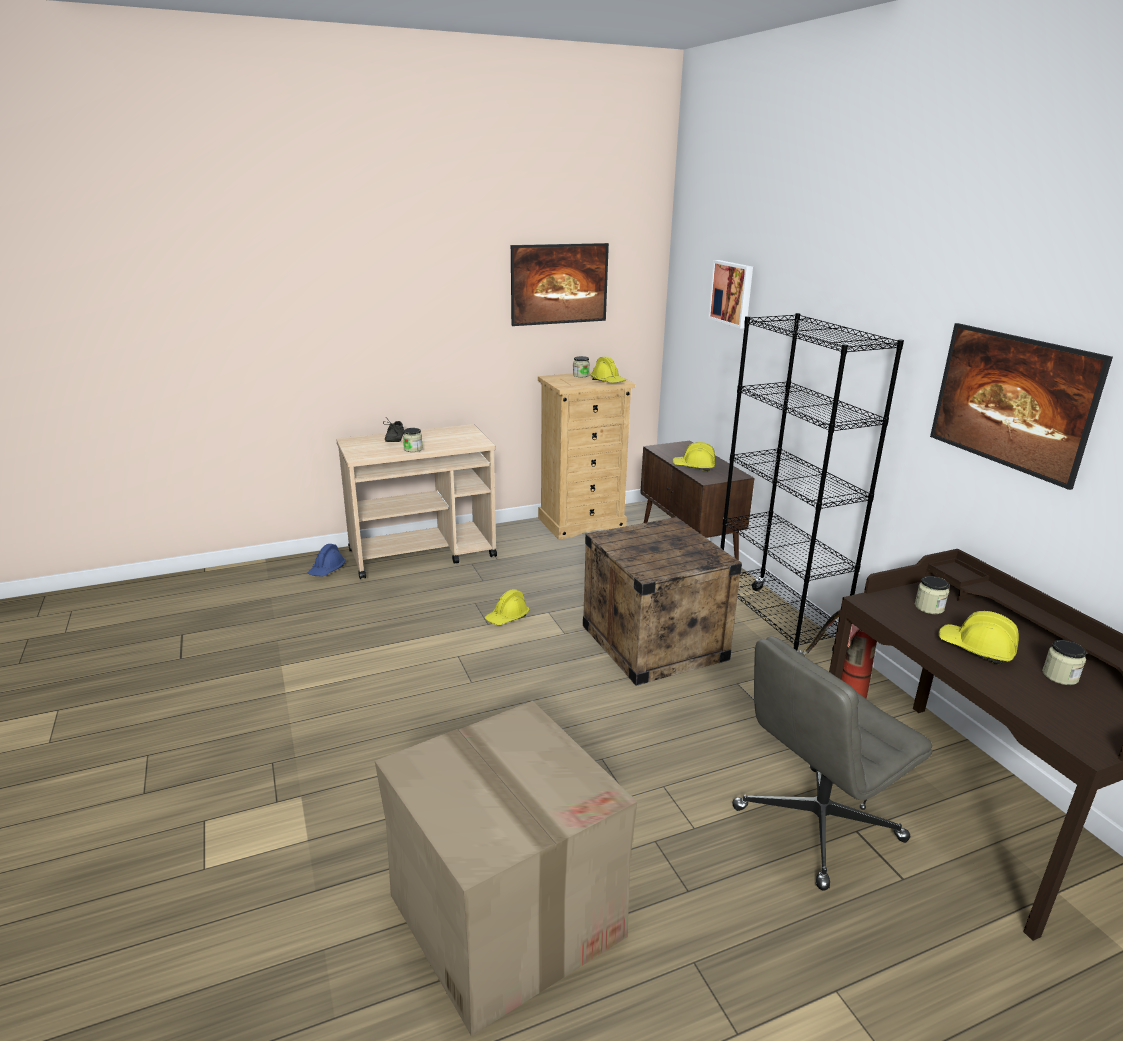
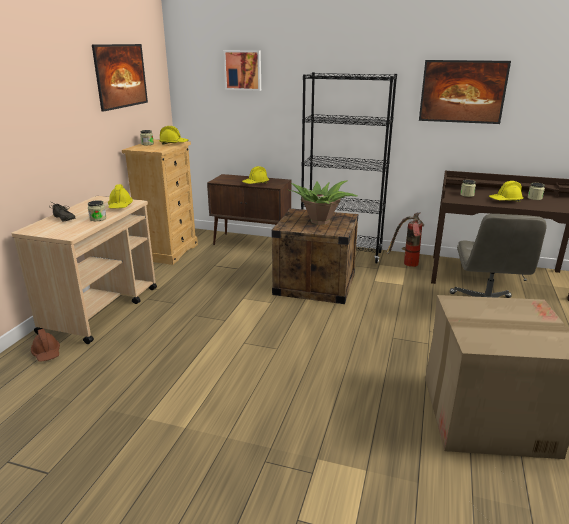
camera: 50 degrees left, 0 degrees up
(327, 570) = (47, 353): blue hard hat -> brown hard hat
(507, 617) = (228, 311): yellow hard hat -> yellow hard hat (120, 206)
(665, 549) = (320, 221): none -> potted plant

